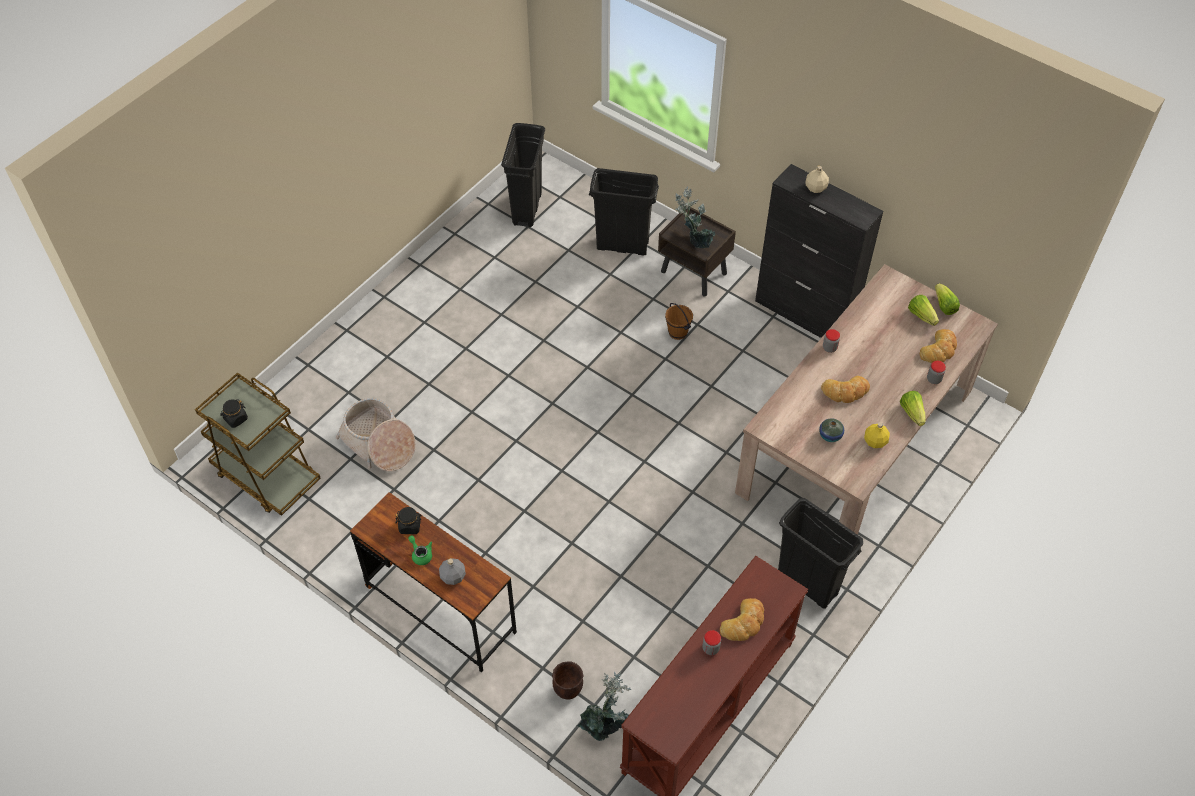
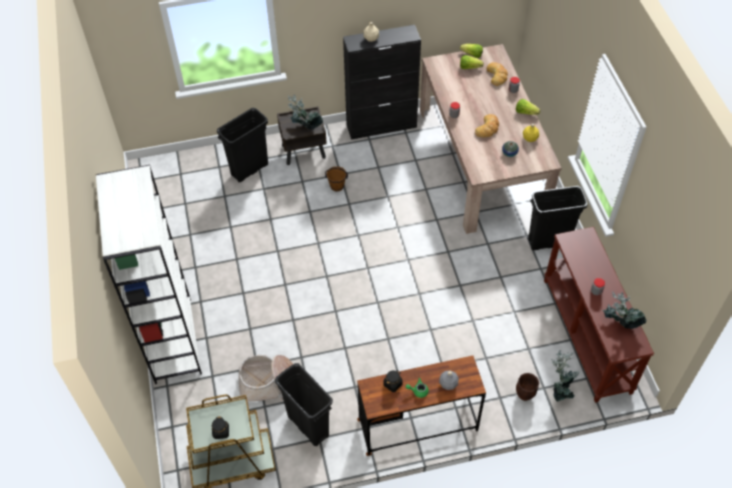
camera: 50 degrees left, 0 degrees up
(361, 332) = (172, 339): none -> white bookcase
(527, 208) = (171, 195): black trash can -> black trash can (308, 426)
(684, 701) = (619, 324): none -> potted plant
(744, 623) = (592, 266): bread -> none

